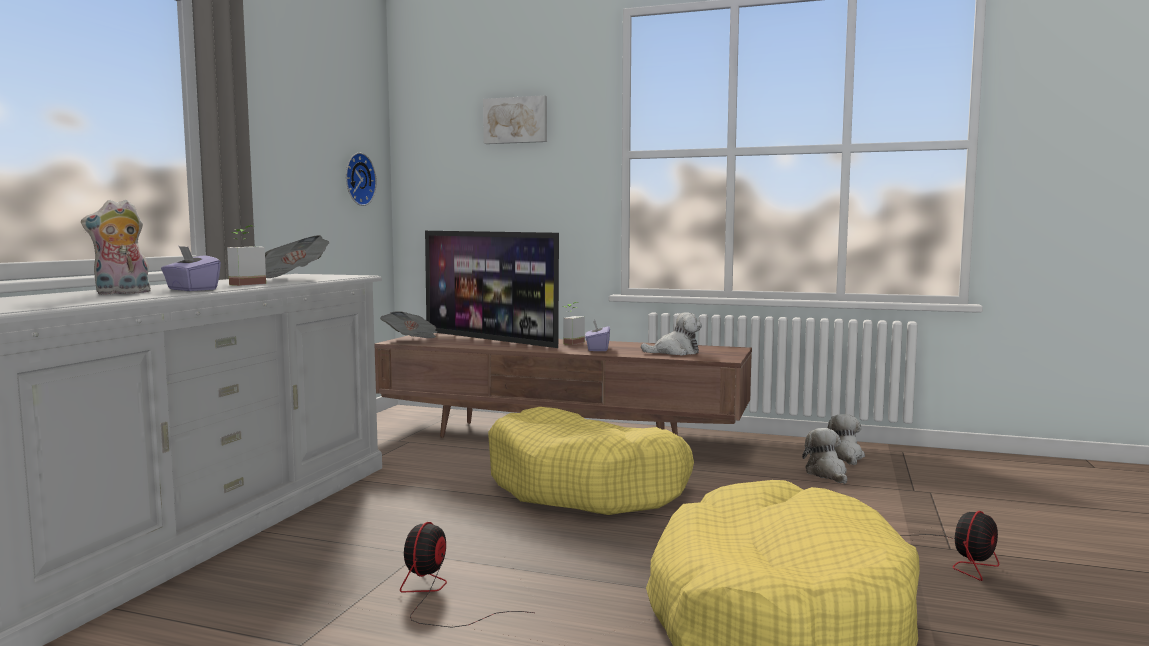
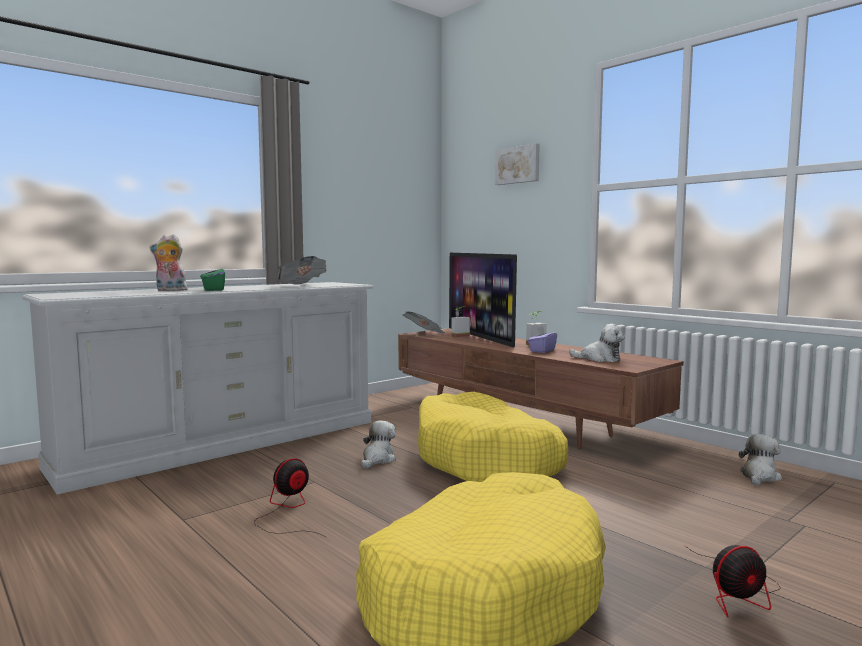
camera: 30 degrees right, 0 degrees up
(191, 289) = (213, 290): purple tissue box -> green tissue box
(243, 284) = (259, 287): potted plant -> potted plant (458, 336)
(357, 179) = (407, 215): wall clock -> none
(827, 474) = (714, 488): plush toy -> plush toy (377, 459)

